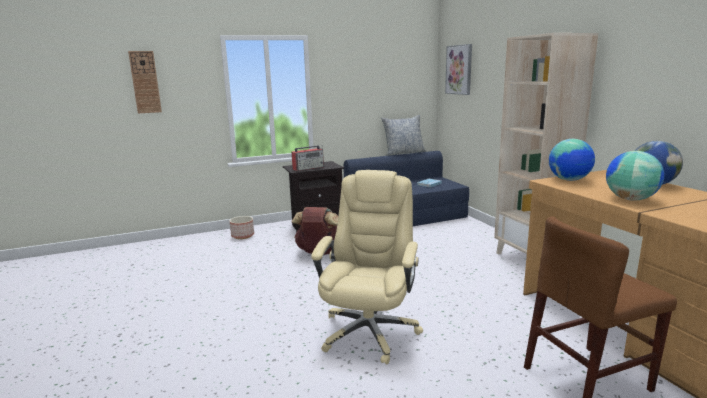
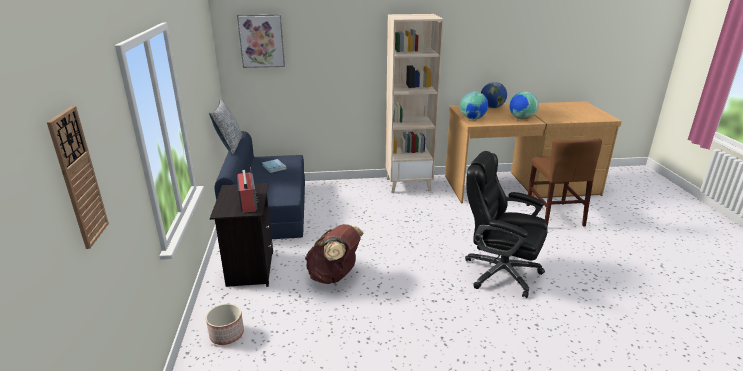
camera: 75 degrees left, 10 degrees up
(369, 331) = (499, 272): beige office chair -> black office chair

